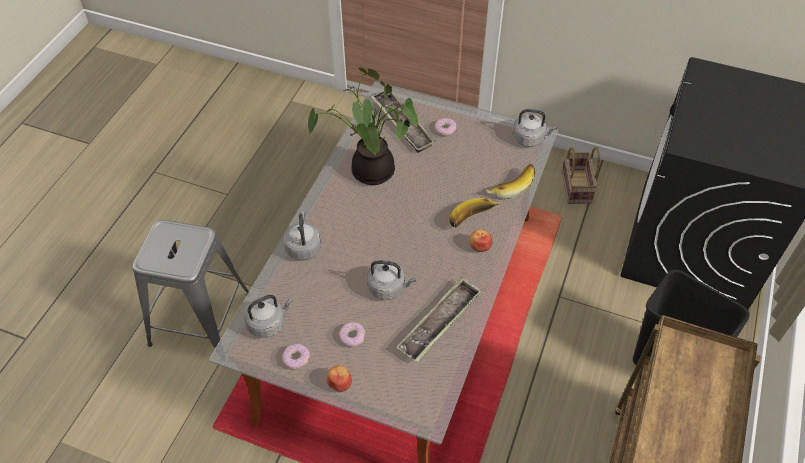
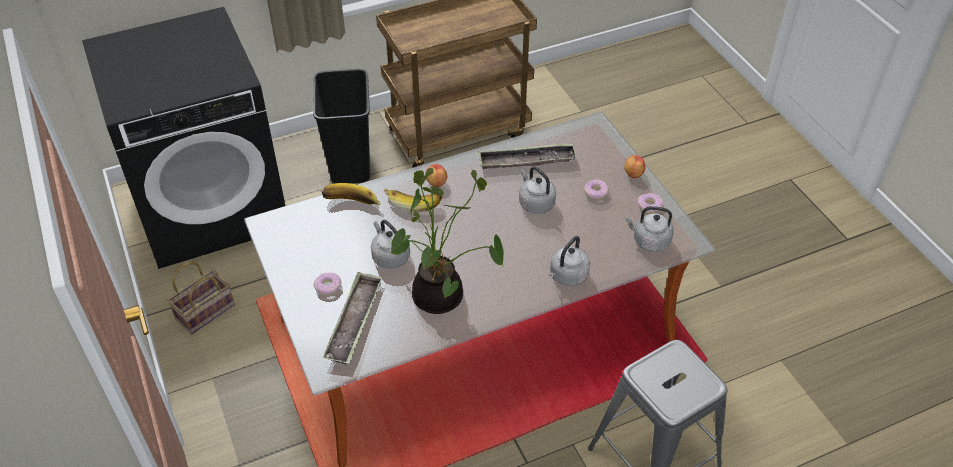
camera: 135 degrees left, 5 degrees down
(530, 138) = (278, 226): grey kettle -> grey kettle (390, 256)

